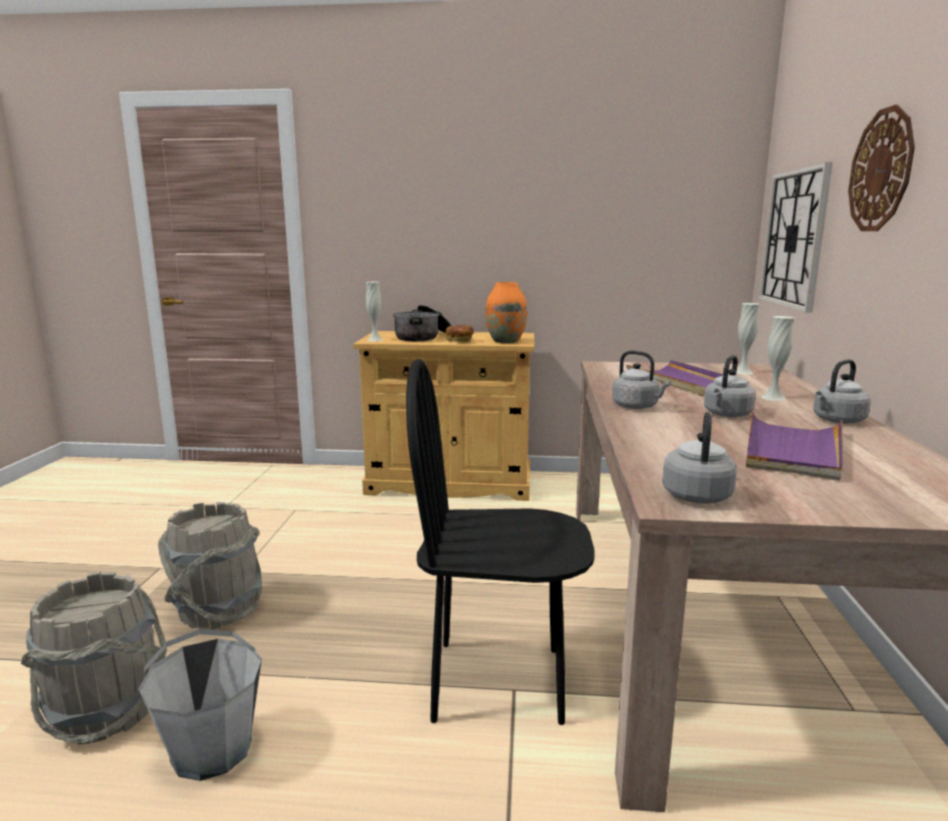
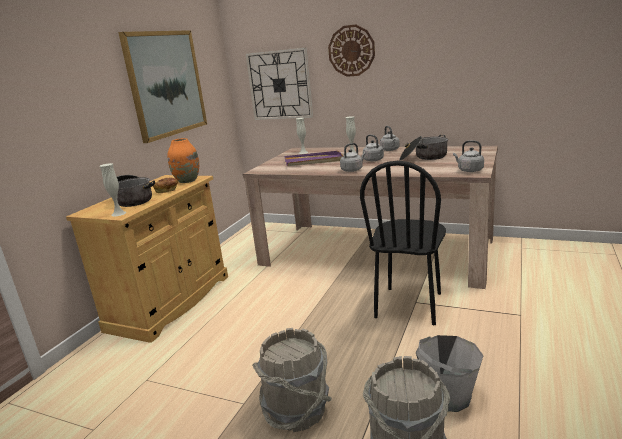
camera: 70 degrees left, 5 degrees up
(584, 211) = (166, 84): none -> picture
(792, 450) = (424, 157): purple tray -> cooking pot

